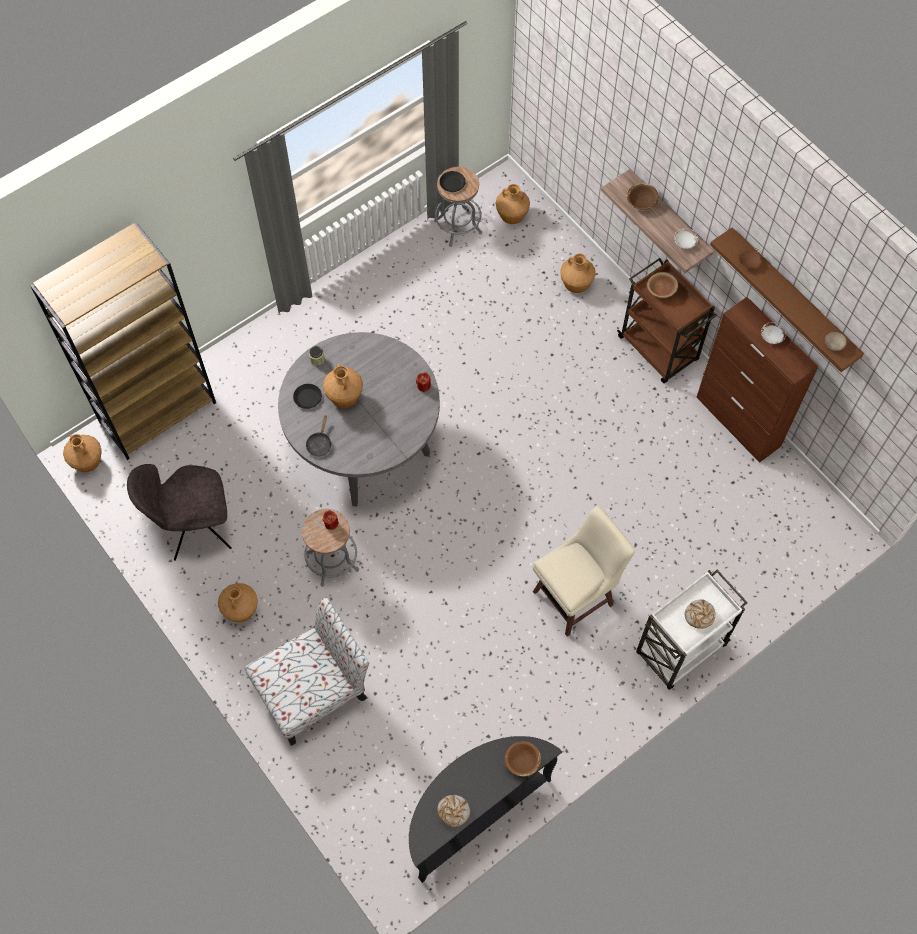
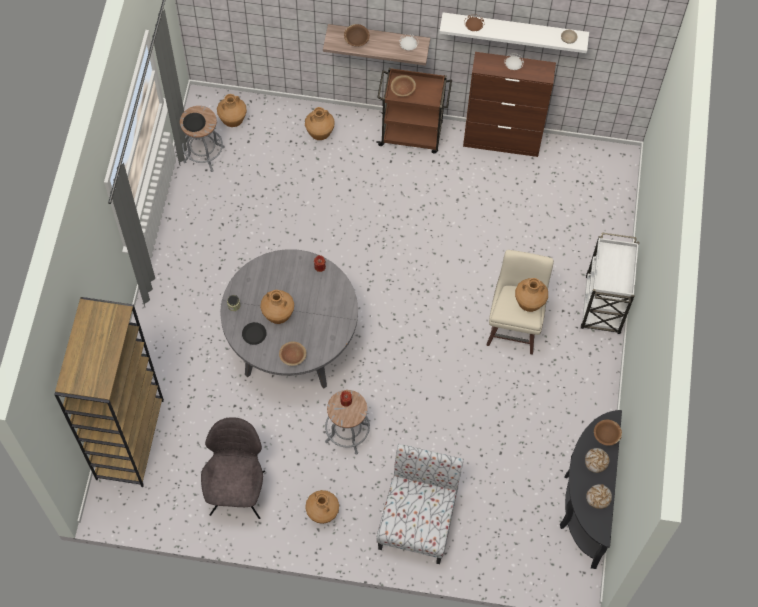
camera: 45 degrees left, 0 degrees up
(88, 462) = (117, 512): brown vase -> brown vase (529, 303)
(195, 529) = (238, 490): grey chair -> grey chair turned 150 degrees clockwise
(319, 443) = (293, 356): black frying pan -> brown bowl
(699, 615) = (617, 267): bread -> bread (596, 461)
(793, 298) = (514, 30): brown shelf -> white shelf

